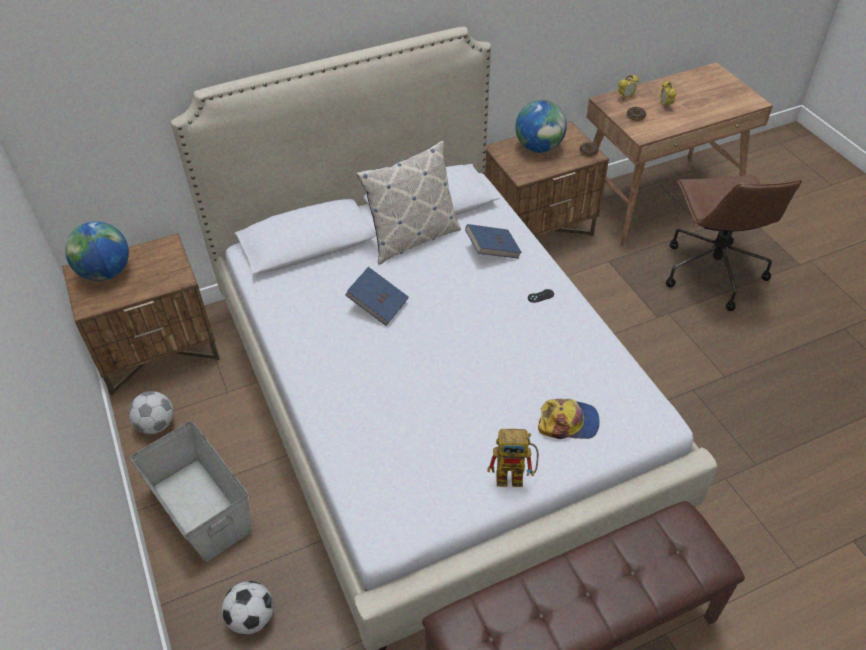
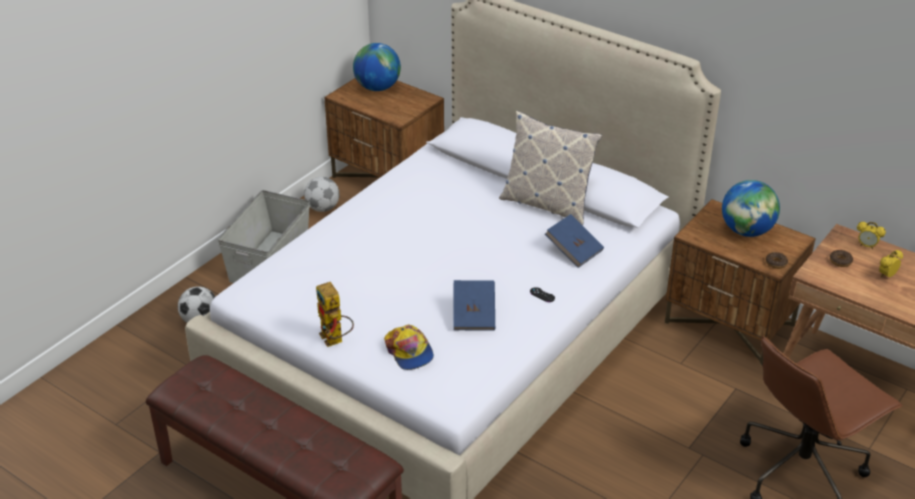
camera: 60 degrees right, 10 degrees down
(378, 305) = (453, 214): blue book -> blue book (474, 316)

